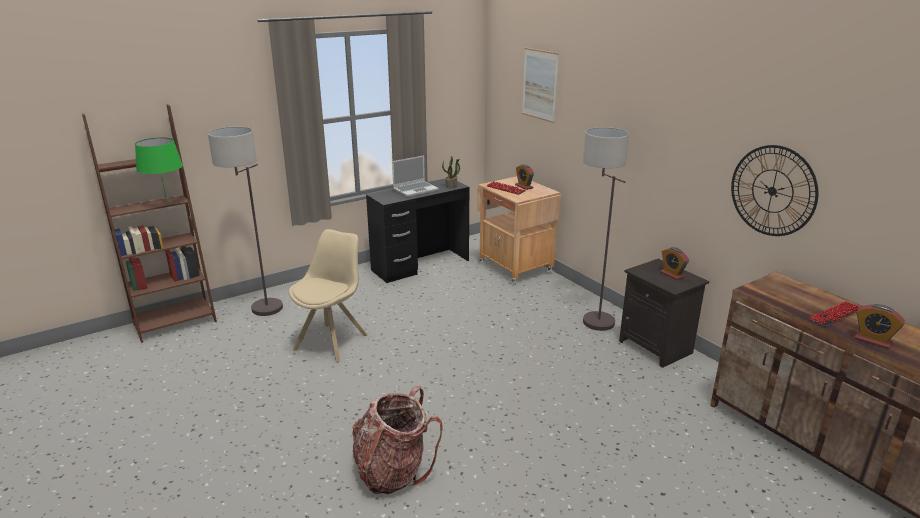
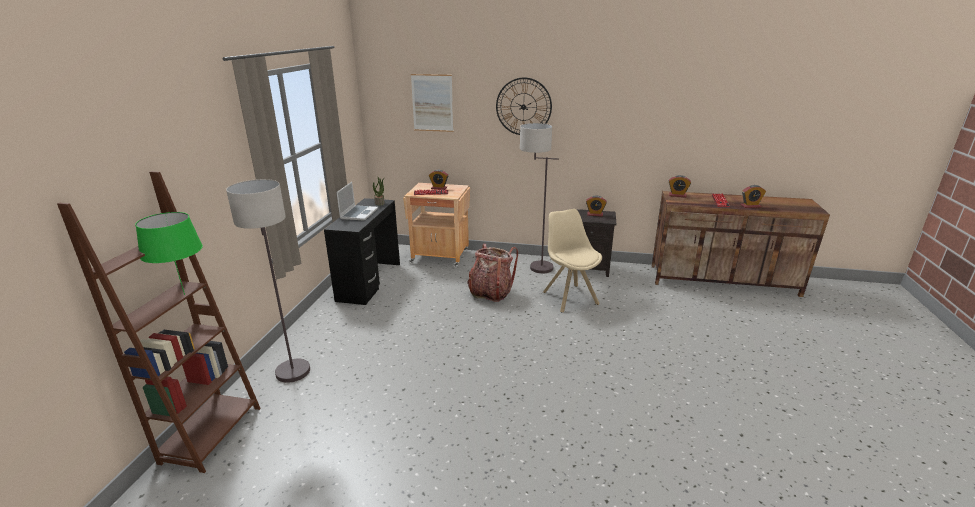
camera: 45 degrees left, 0 degrees up
(332, 342) = (401, 365): beige chair -> beige chair (569, 298)
(393, 471) = (590, 413): backpack -> backpack (491, 293)
(772, 191) = (652, 142): wall clock -> wall clock (523, 107)
(783, 284) = (677, 195): none -> alarm clock

